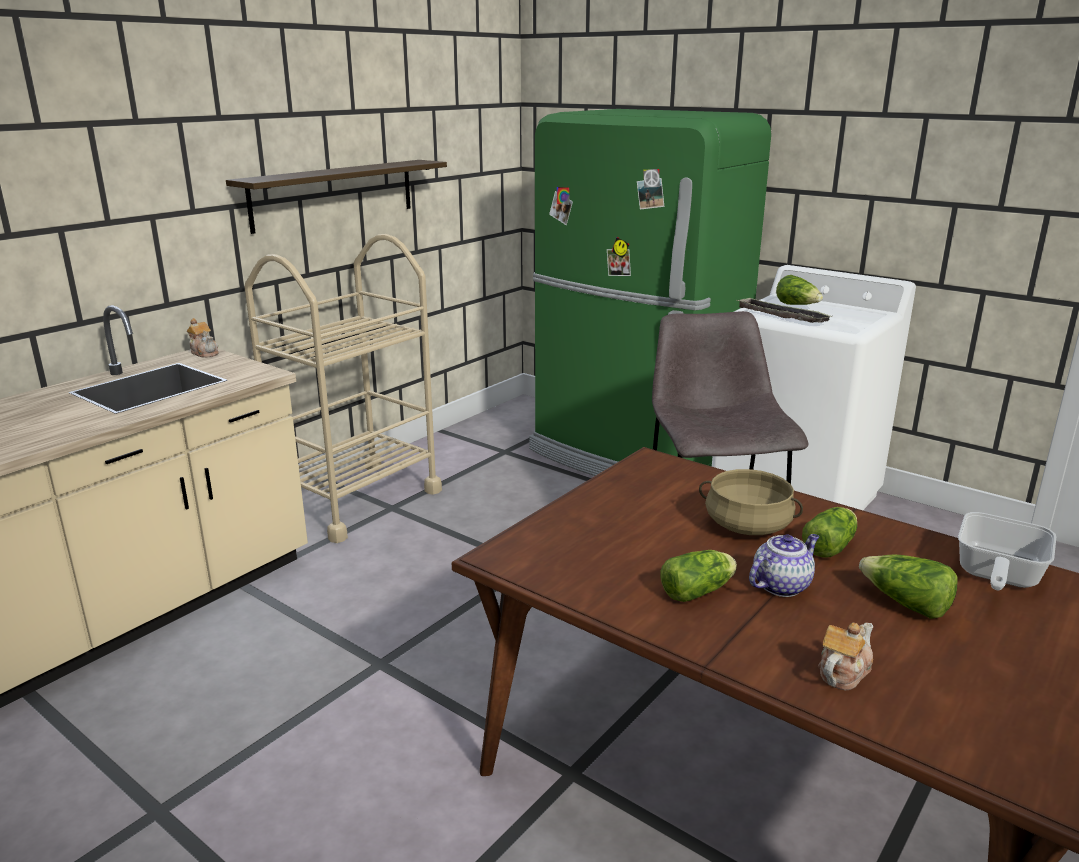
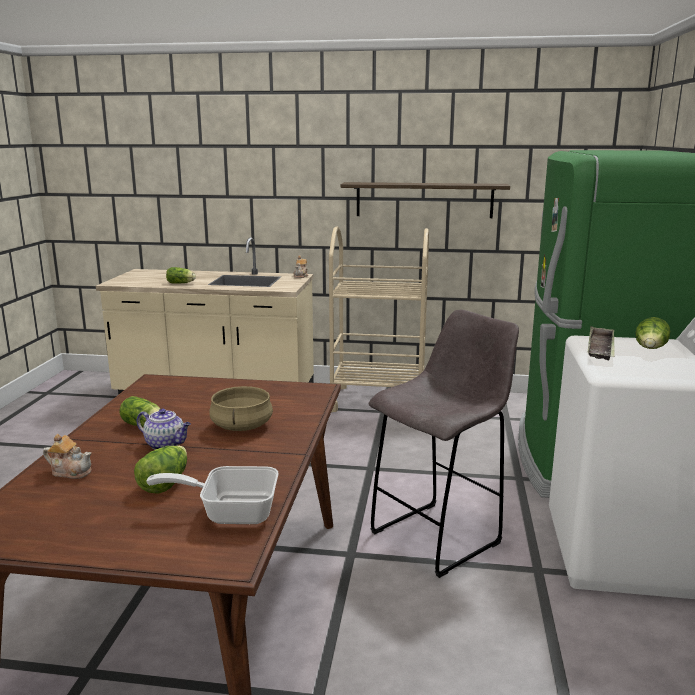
camera: 60 degrees right, 5 degrees down
(831, 546) = (233, 452): lettuce -> lettuce (181, 283)

